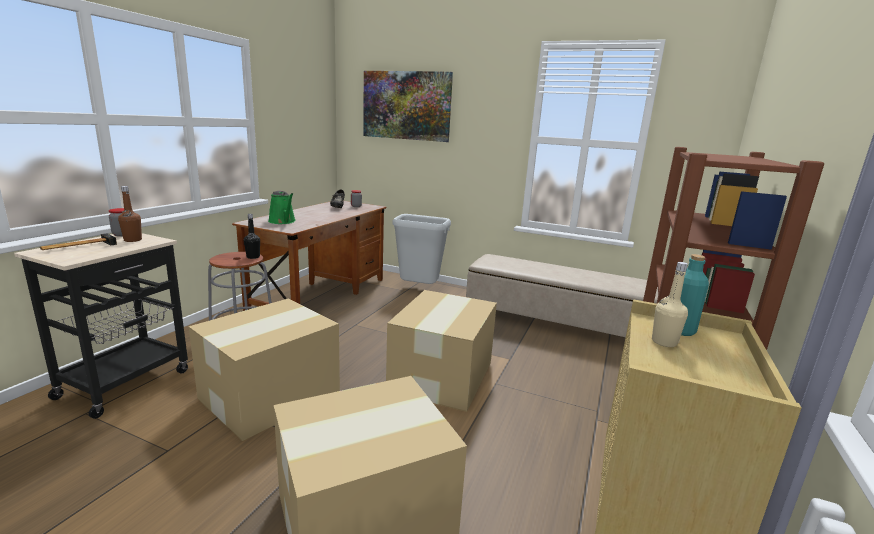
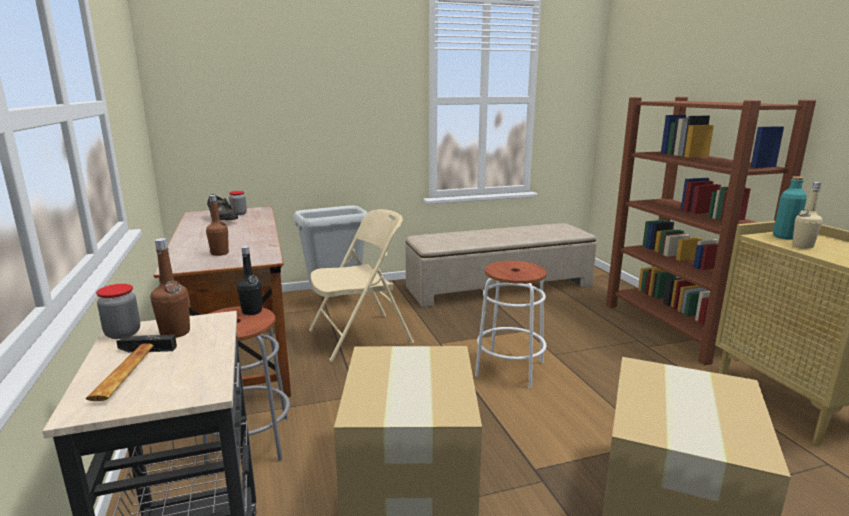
camera: 40 degrees left, 0 degrees up
(283, 221) = (219, 253): green watering can -> brown bottle
(390, 315) = (360, 337): none -> beige chair
(406, 106) = (265, 68): picture -> none
(442, 375) = (510, 368): cardboard box -> white stool

